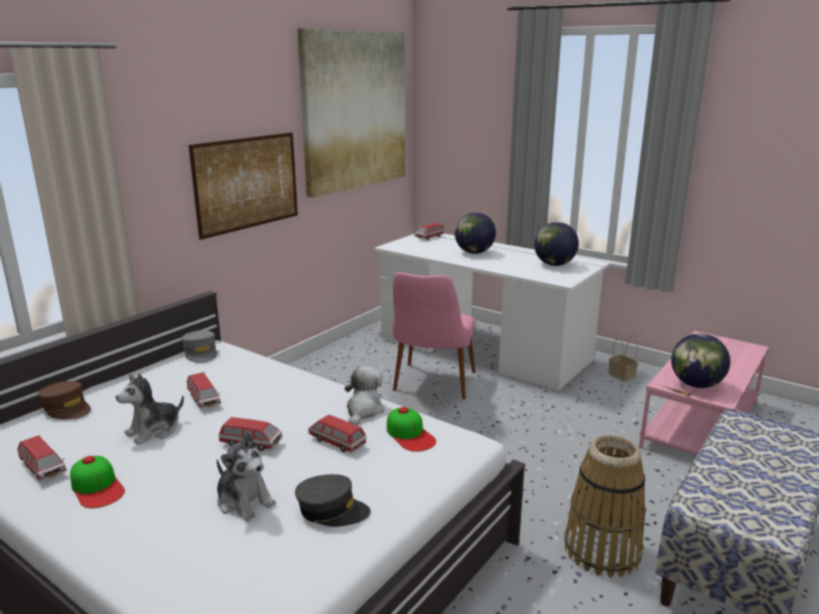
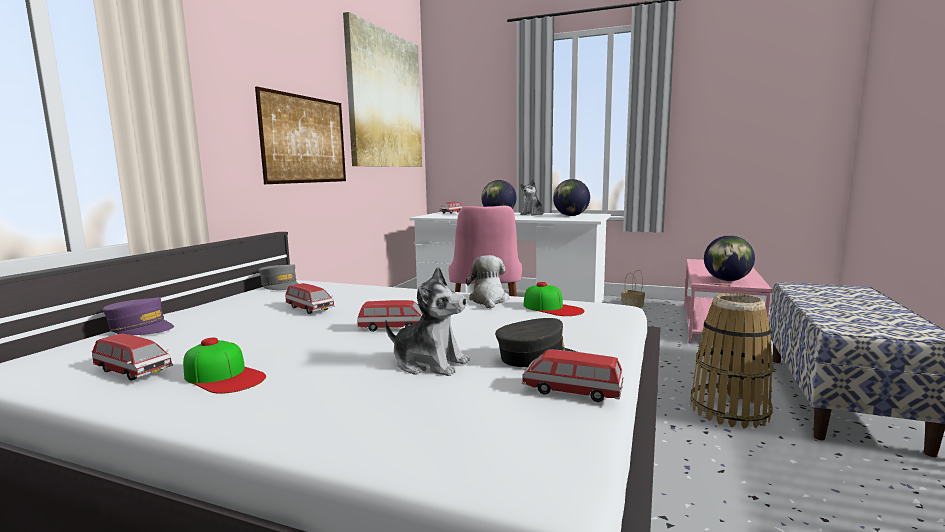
camera: 15 degrees left, 10 degrees down
(67, 408) = (141, 328): brown cap -> purple cap
(154, 431) = (267, 332): plush toy -> plush toy (532, 214)
(337, 442) = (485, 318): toy car -> toy car (572, 391)

